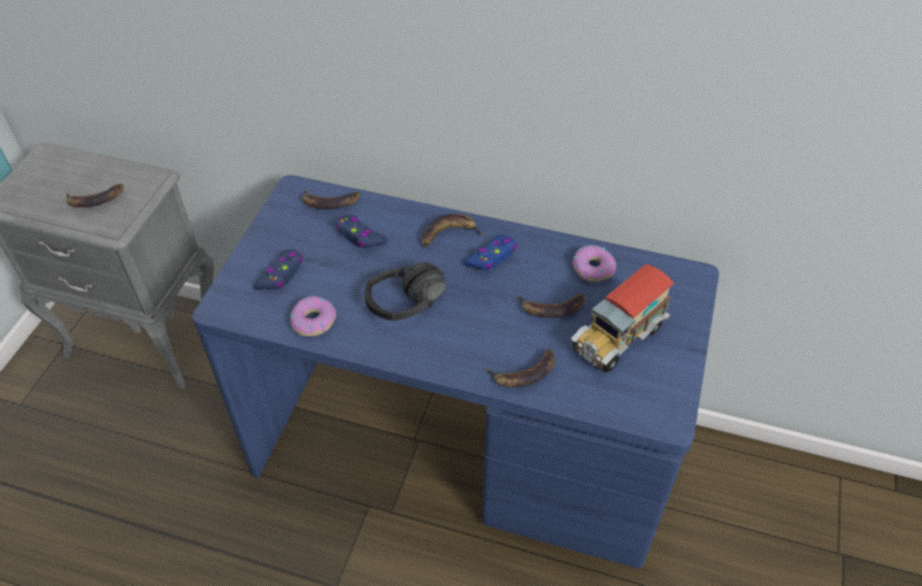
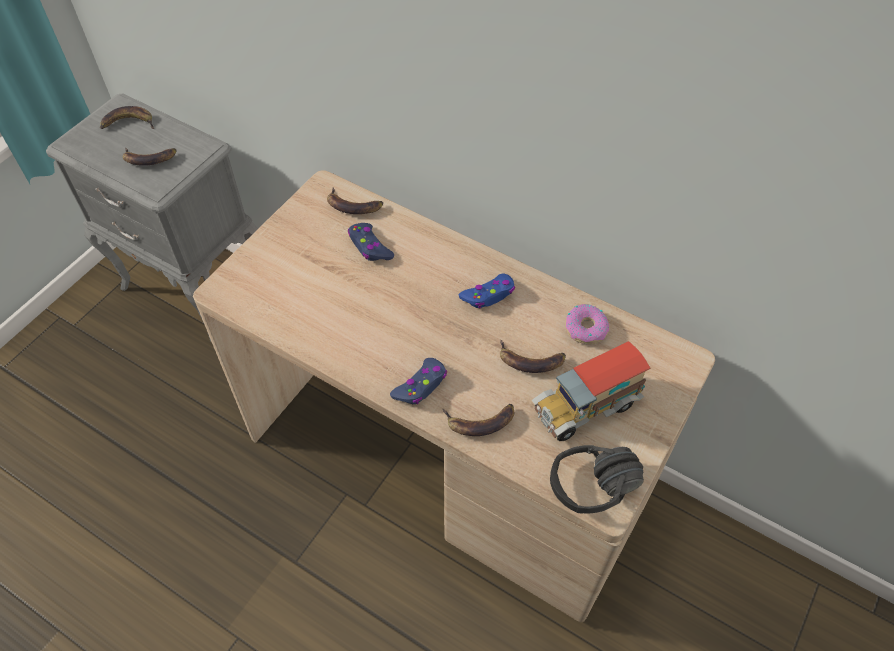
camera: 15 degrees right, 5 degrees up
(281, 275) = (285, 270): blue game controller -> blue game controller (421, 386)
(313, 321) = (299, 323): donut -> none
(412, 310) = (394, 333): black headphones -> black headphones (599, 498)
(449, 234) = (455, 263): banana -> banana (128, 123)
(462, 449) = (447, 461): blue desk -> beige desk

